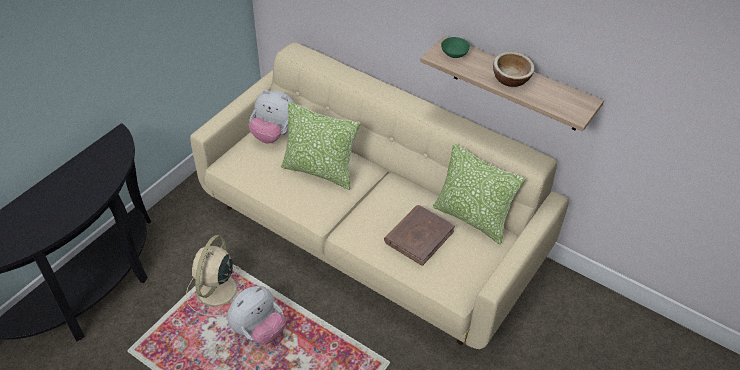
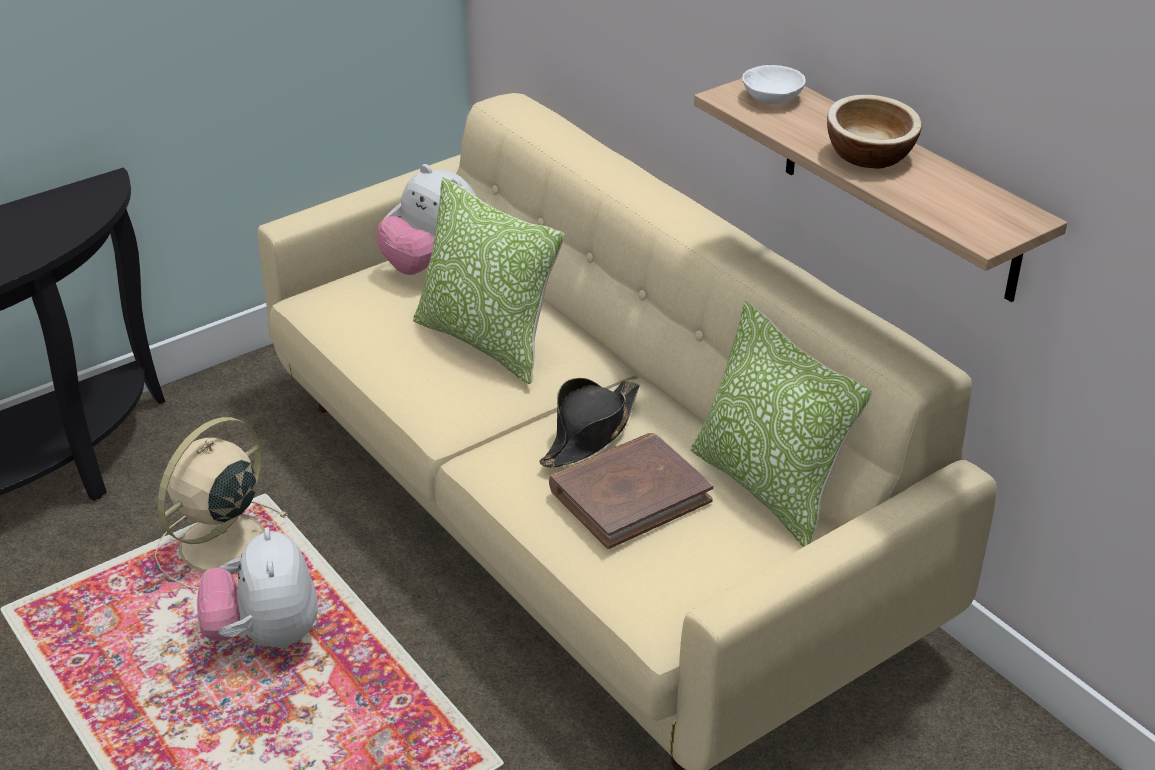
camera: 20 degrees right, 10 degrees down
(258, 330) = (265, 635): plush toy -> plush toy turned 105 degrees clockwise
(387, 209) = (590, 433): none -> black hat
(455, 53) = (773, 98): green bowl -> white bowl

